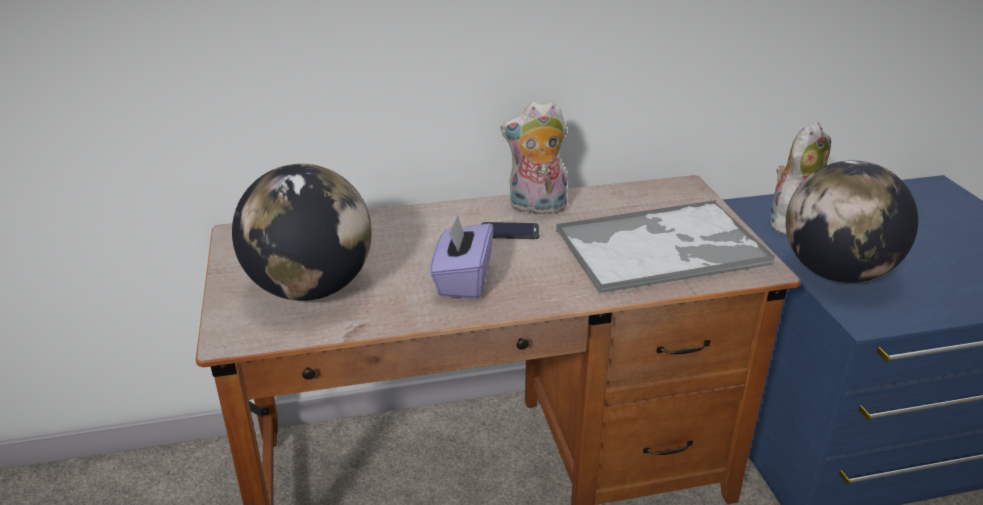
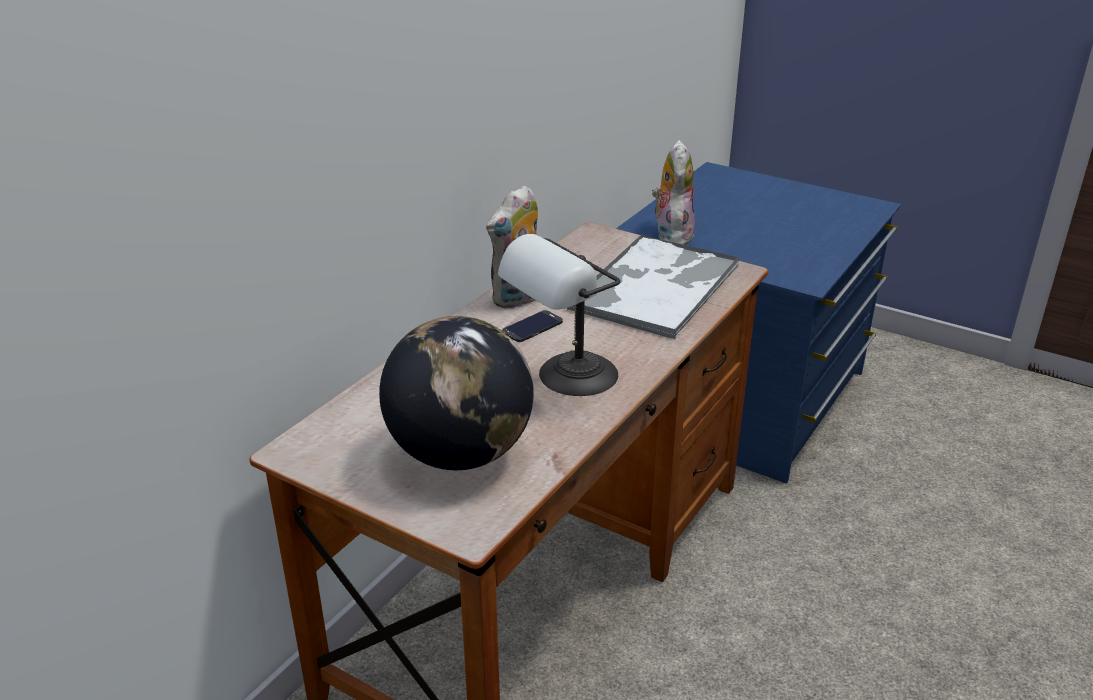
camera: 45 degrees left, 0 degrees up
(462, 280) = (566, 380): purple tissue box -> table lamp
(836, 273) = (749, 258): globe -> none

